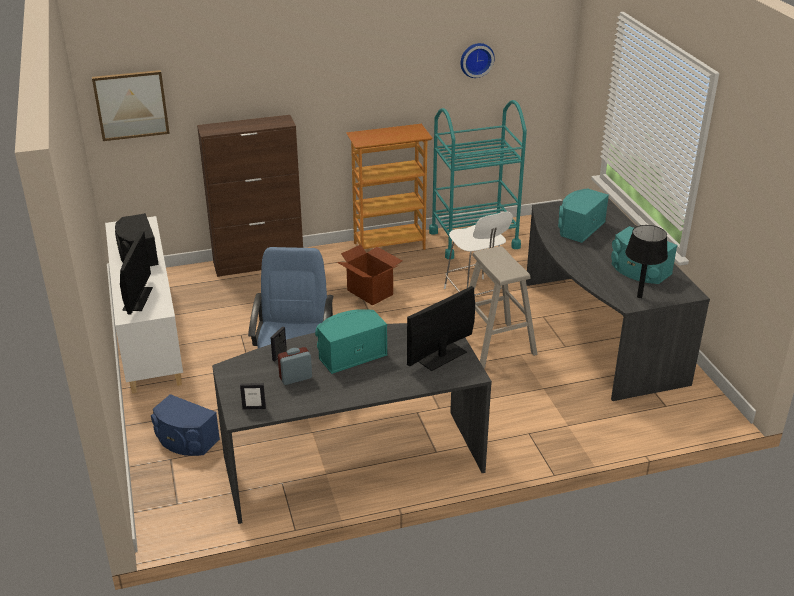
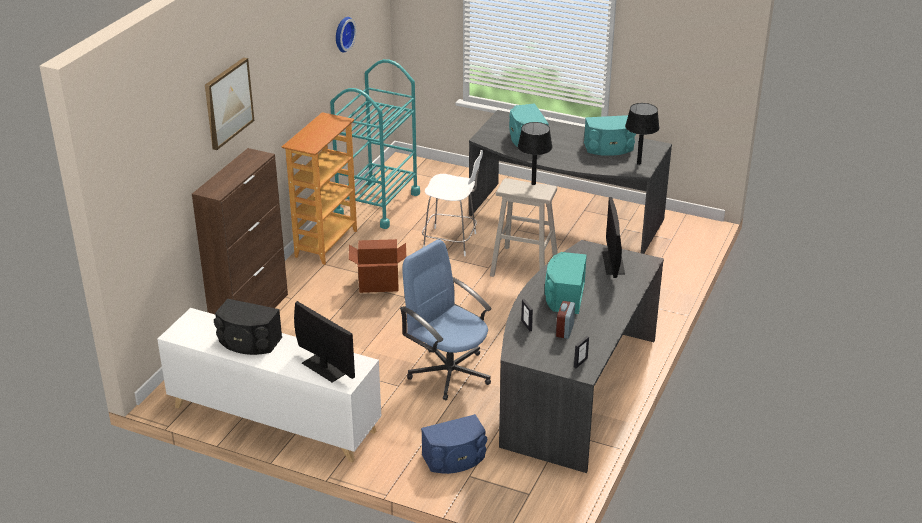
camera: 50 degrees left, 0 degrees up
(131, 105) = (143, 198): picture -> picture (228, 103)
(514, 262) = (533, 184): none -> black table lamp

